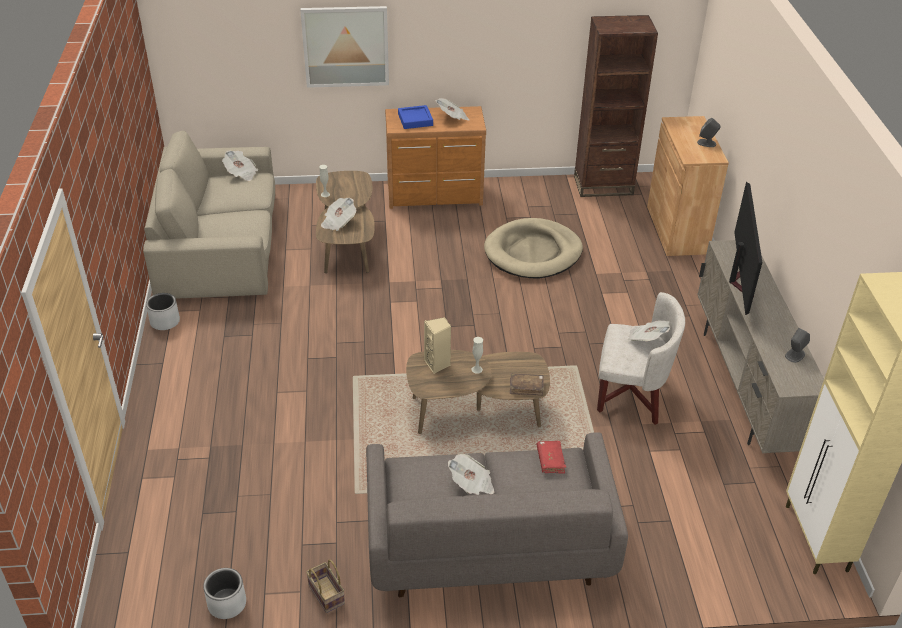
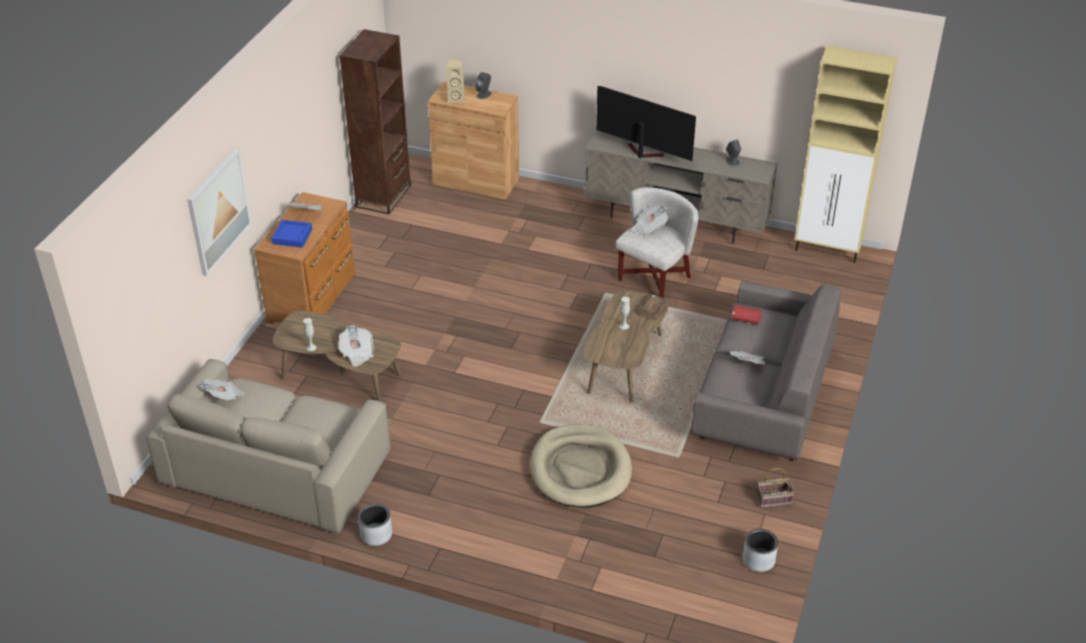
camera: 65 degrees left, 0 degrees up
(438, 364) = (605, 345): beige speaker -> beige speaker (456, 98)
(533, 252) = (447, 267): beige dog bed -> beige dog bed (580, 469)

